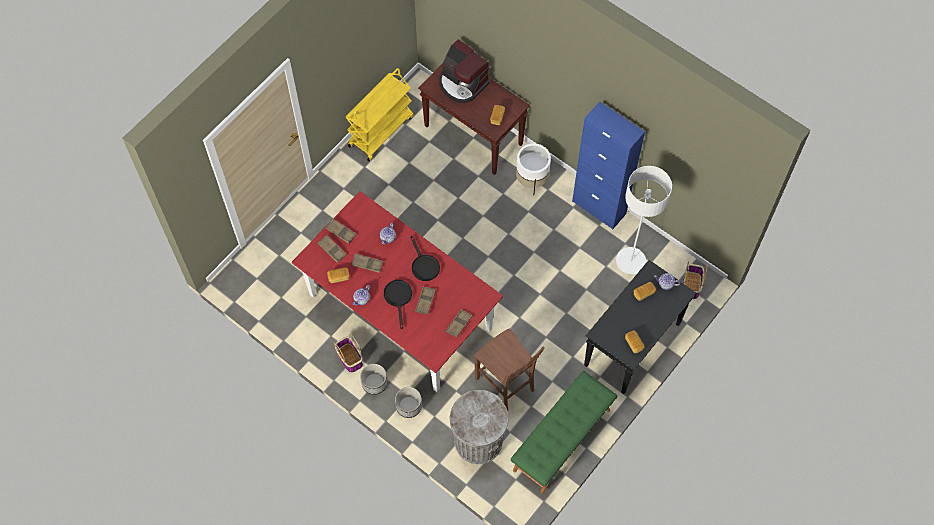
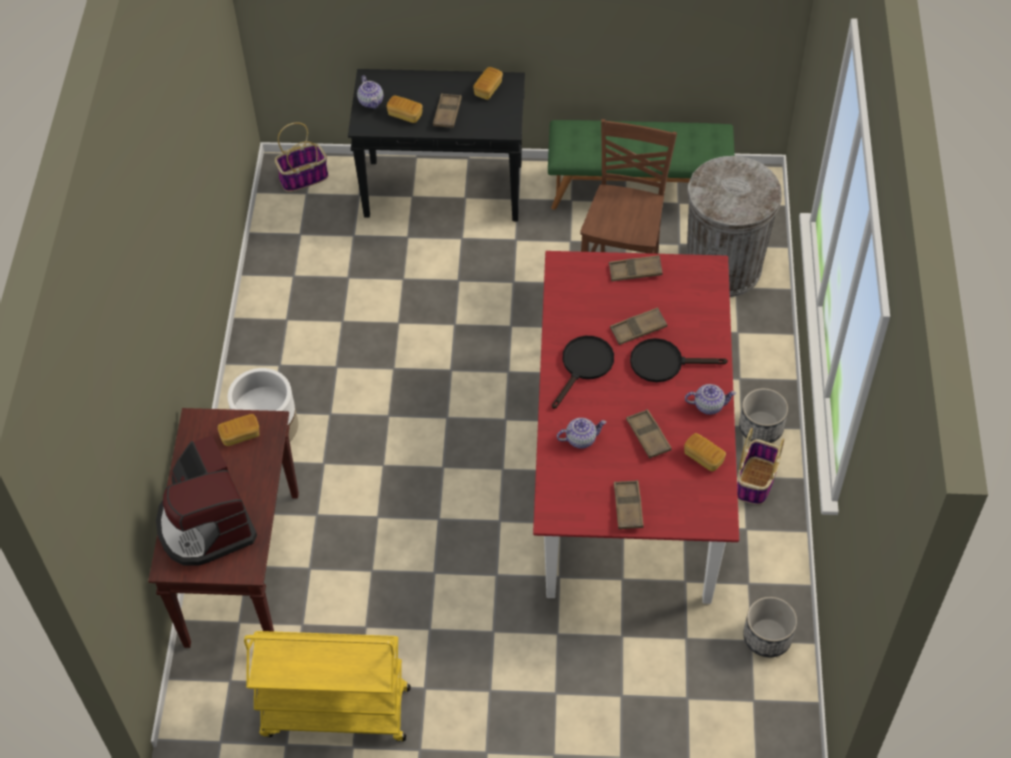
camera: 125 degrees left, 10 degrees down
(332, 250) = (668, 498): brown tray -> brown tray (447, 113)
(398, 298) = (664, 363): black frying pan -> black frying pan turned 45 degrees clockwise
(409, 406) = (752, 368): planter -> planter (766, 637)
(462, 83) = (206, 524): coffee machine -> coffee machine turned 150 degrees clockwise
(599, 207) = (256, 335): blue cabinet -> none
(630, 261) = (317, 255): white floor lamp -> none

